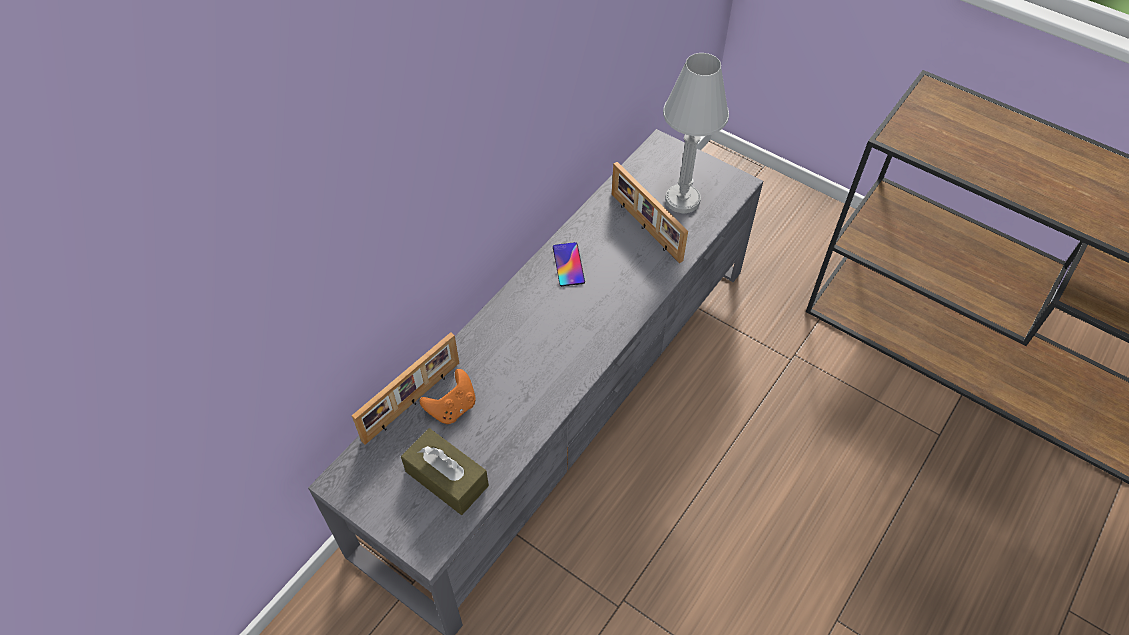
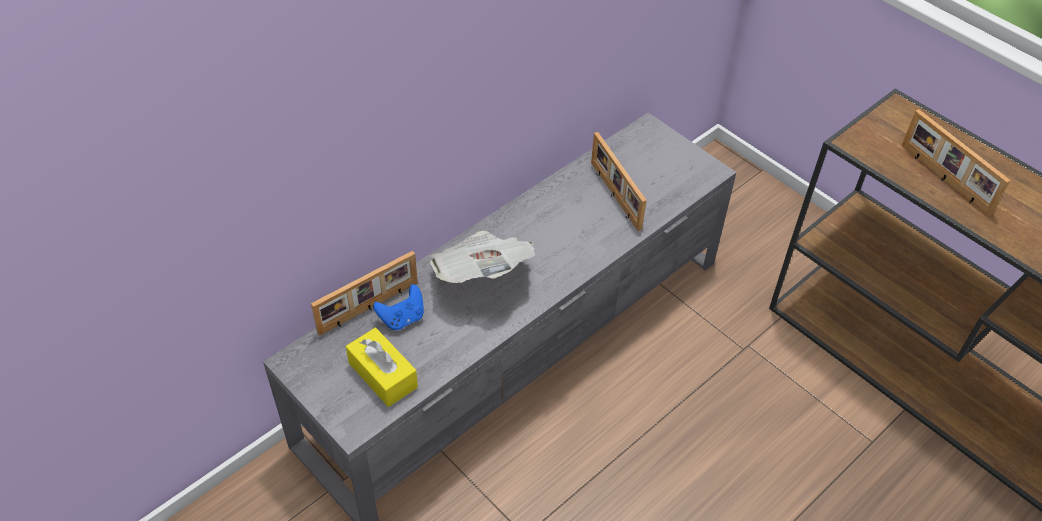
camera: 10 degrees right, 5 degrees down
(447, 478) = (383, 375): brown tissue box -> yellow tissue box
(452, 407) = (402, 318): orange game controller -> blue game controller
(526, 340) = (481, 274): none -> newspaper
(568, 264) = (536, 216): phone -> none
(682, 200) = (655, 177): white table lamp -> none
(1001, 163) = (944, 179): none -> picture frame

